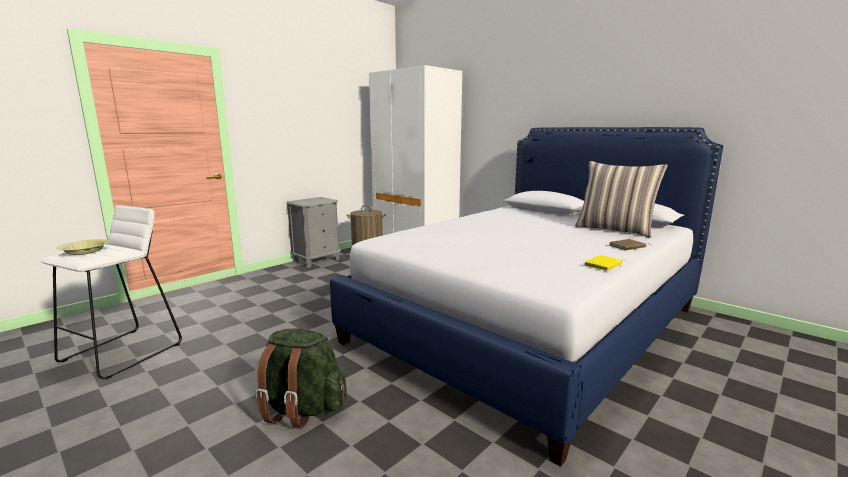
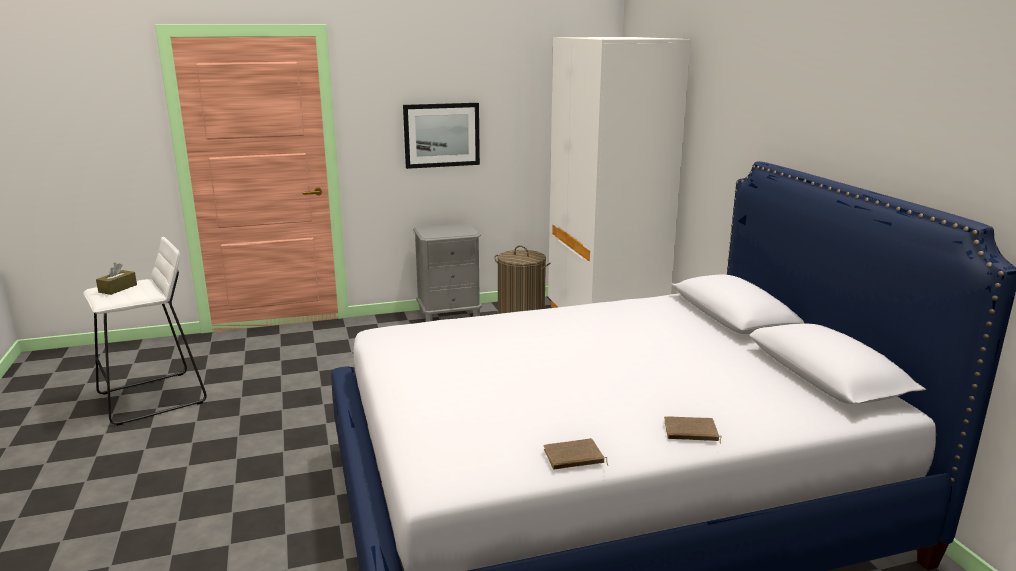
camera: 30 degrees right, 5 degrees up
(84, 252) = (118, 288): yellow bowl -> brown tissue box
(300, 136) = (441, 135): none -> picture
(302, 409) = (227, 521): green backpack -> none
(604, 265) = (573, 458): yellow book -> brown book
(615, 230) = (753, 390): pillow -> none

